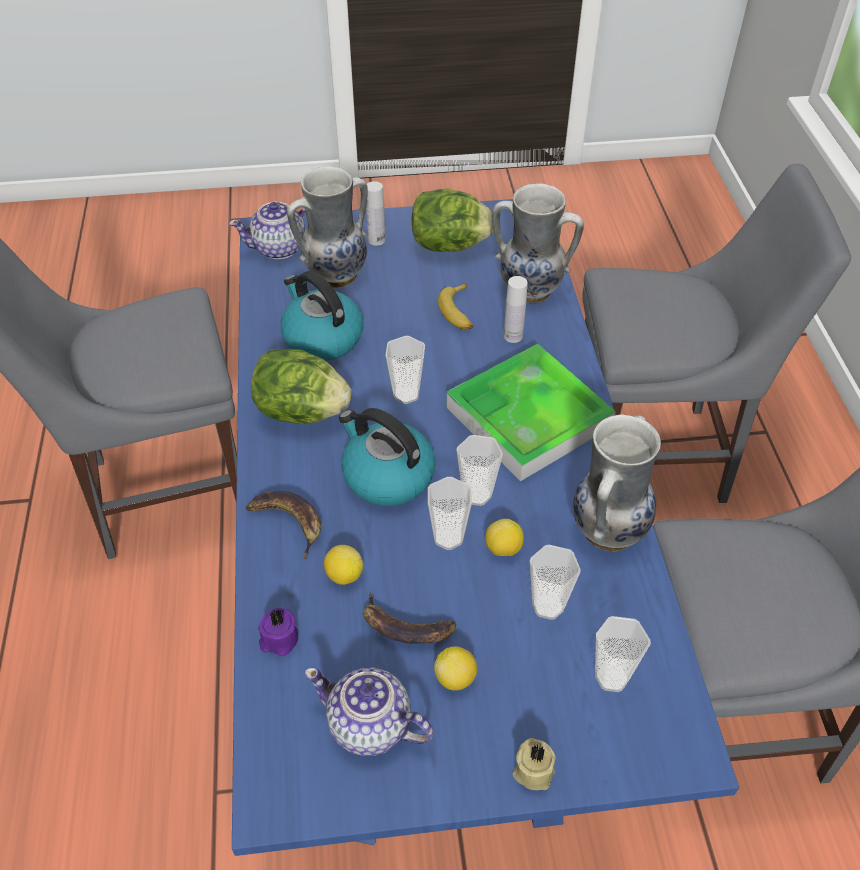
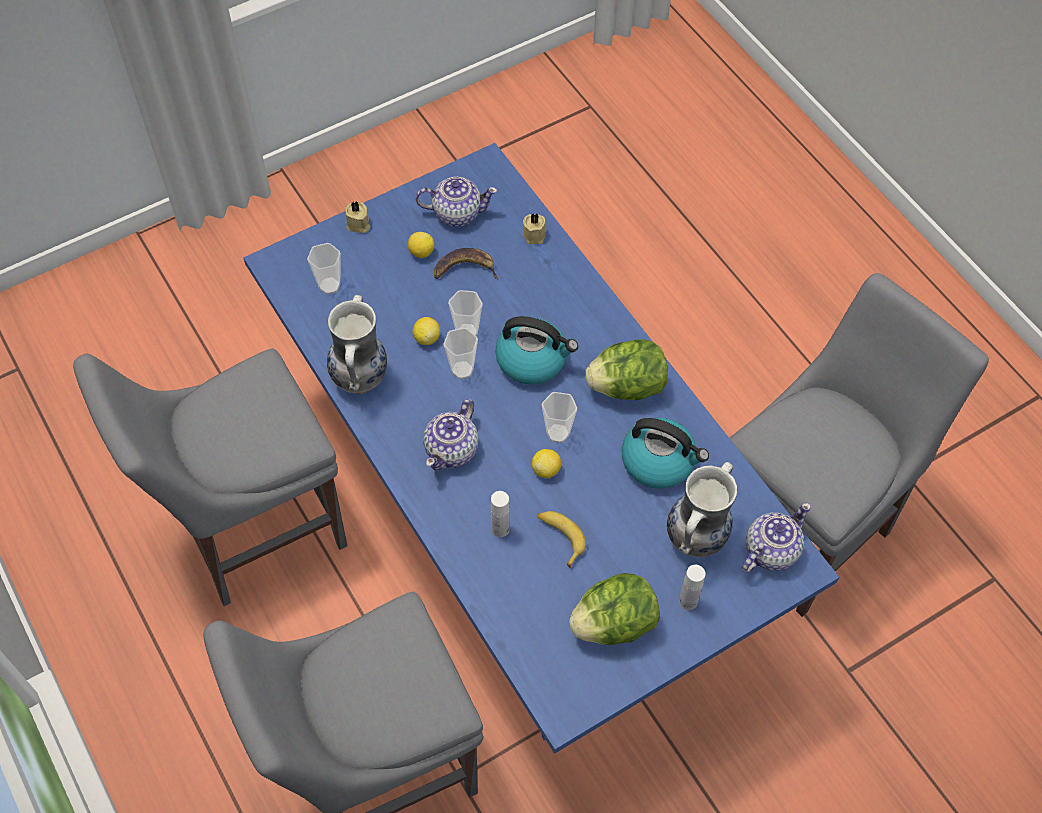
camera: 155 degrees right, 10 degrees up
(279, 640) = (535, 235): purple candle -> beige candle
(288, 522) = (578, 303): banana -> none
(344, 575) = (520, 284): lemon -> lemon (546, 470)
(528, 417) = (452, 449): tray -> teapot
(530, 291) = (508, 591): vase -> none
(548, 606) = (382, 312): cup -> none

